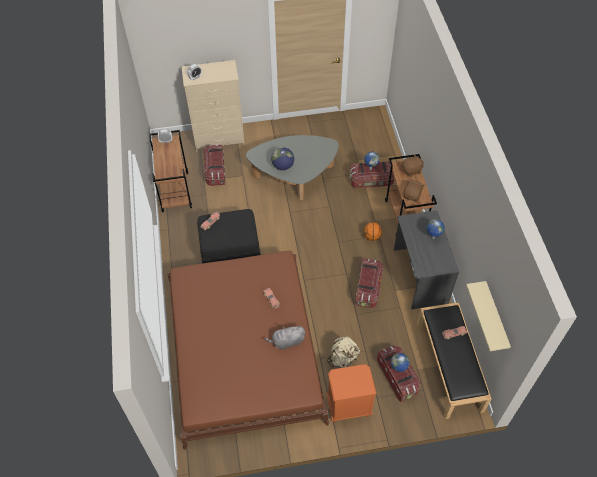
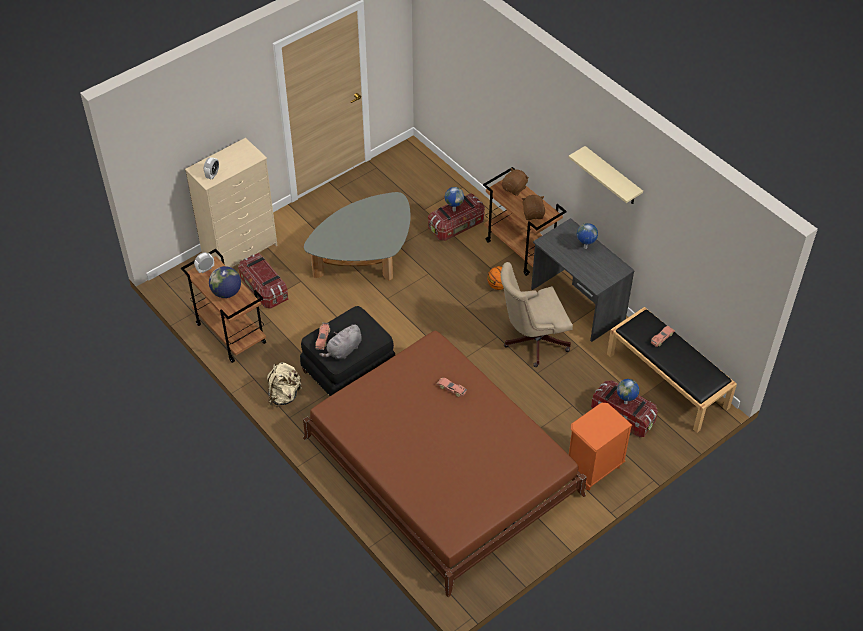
camera: 30 degrees left, 5 degrees down
(283, 166) = (358, 245): globe -> globe (226, 292)
(287, 341) = (499, 423): grey plush toy -> grey plush toy (343, 350)
(342, 358) = (554, 424): beige backpack -> beige backpack (284, 395)
(368, 288) = (532, 341): storage box -> beige office chair
(495, 318) = (711, 290): beige shelf -> beige shelf (612, 177)

